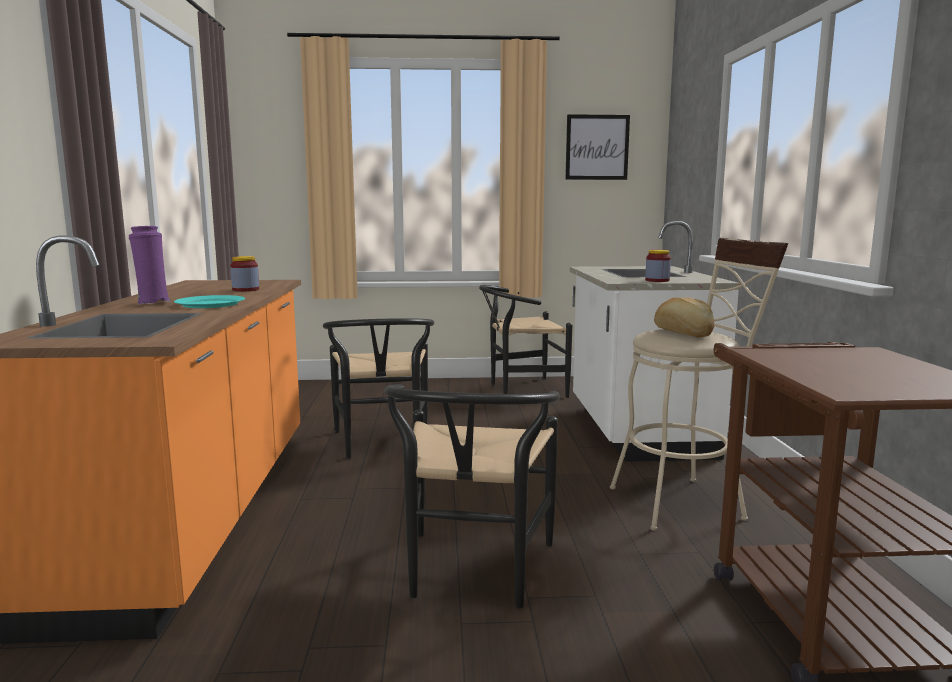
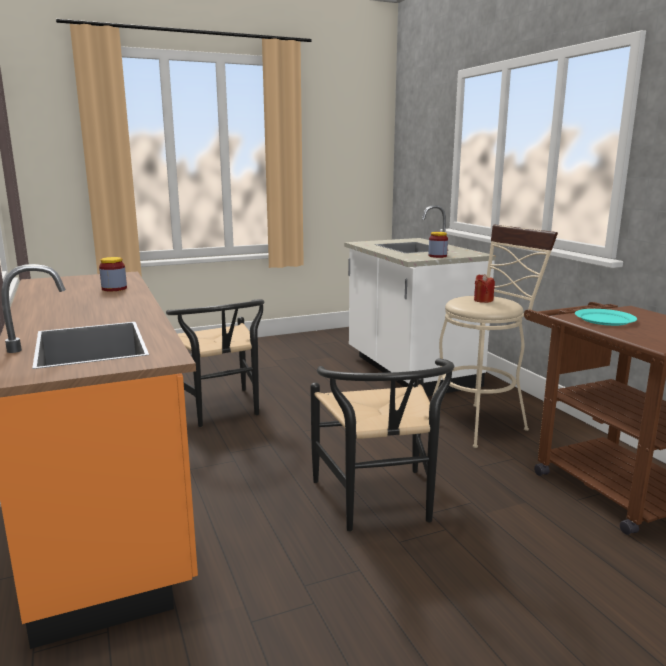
camera: 20 degrees left, 5 degrees up
(152, 303) = (59, 313): purple vase -> none
(210, 304) = (120, 310): turquoise plate -> turquoise plate (605, 319)
(521, 389) = (296, 345): black chair -> none
(597, 147) = (341, 136): picture -> none
(683, 333) = (483, 300): bread -> red candle

